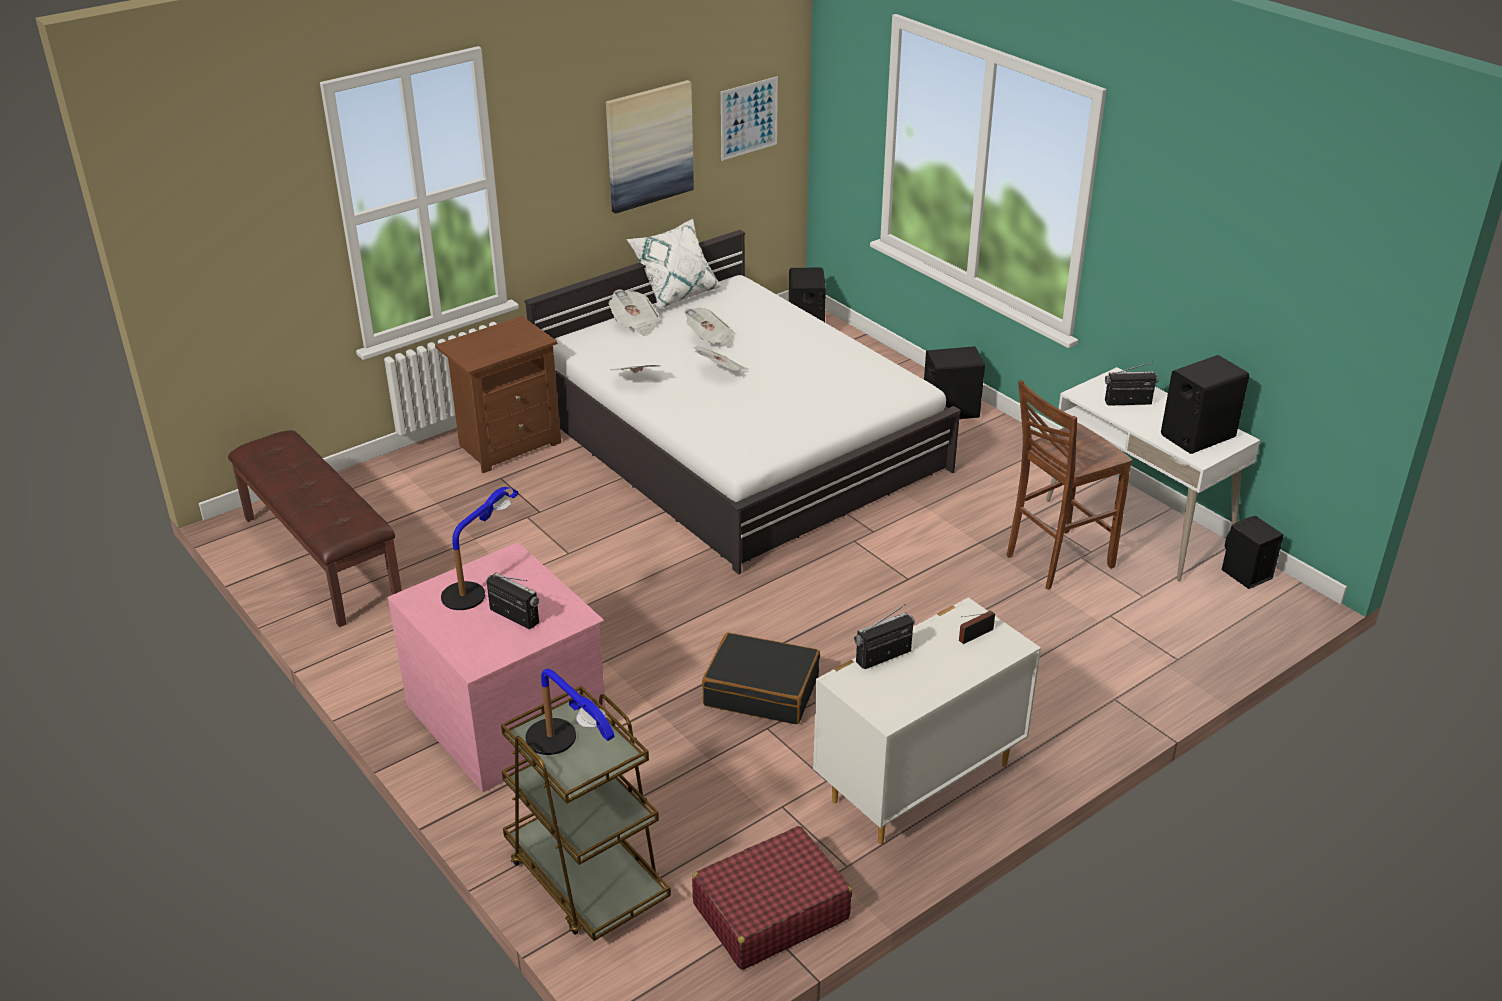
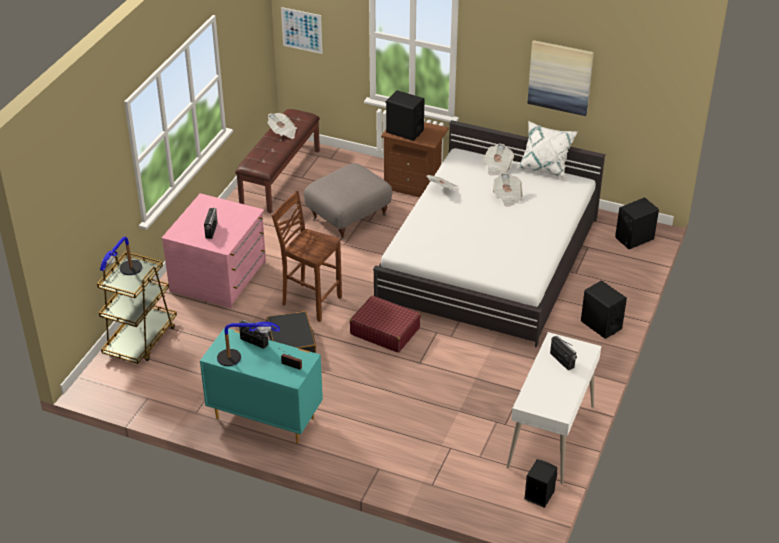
camera: 60 degrees right, 5 degrees up
(478, 583) = (226, 212): table lamp -> table lamp (242, 358)
(507, 526) = (348, 217): none -> grey ottoman
(721, 372) = (477, 212): newspaper -> newspaper (283, 132)
(749, 118) = (638, 93): picture -> picture (302, 30)
(770, 911) = (155, 399): red suitcase -> red suitcase (385, 331)
(917, 783) = (264, 417): white dresser -> turquoise dresser
(1055, 560) = (484, 413): brown stool -> brown stool (310, 301)
(1197, 436) = (548, 397): black speaker -> black speaker (404, 131)

